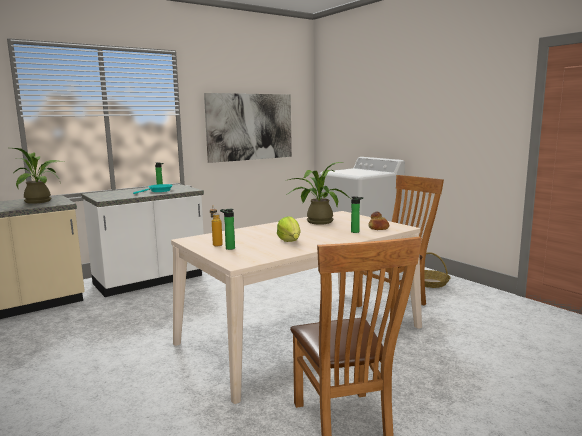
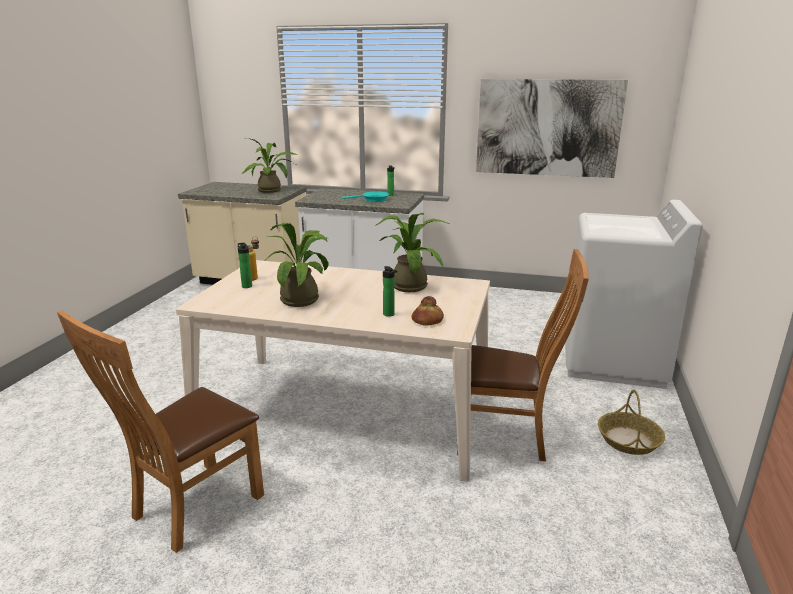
camera: 50 degrees right, 10 degrees up
(290, 241) = (303, 299): lettuce -> potted plant

